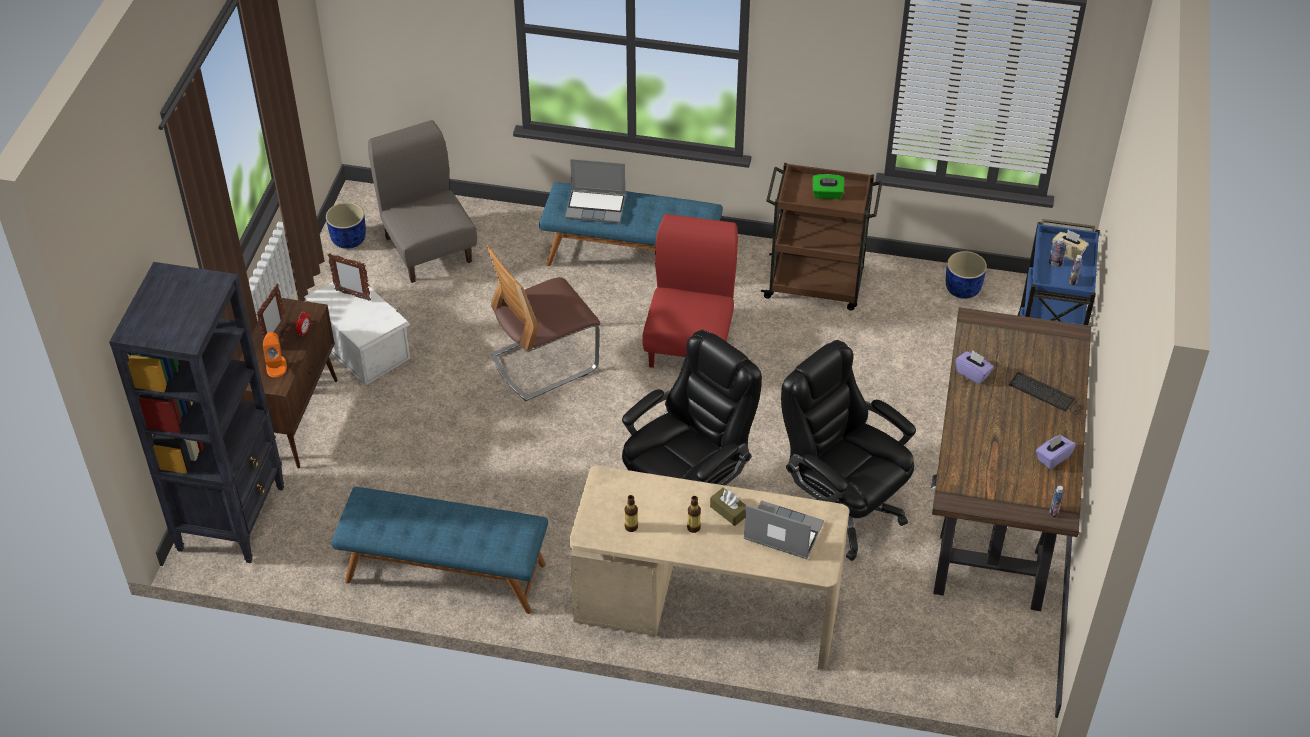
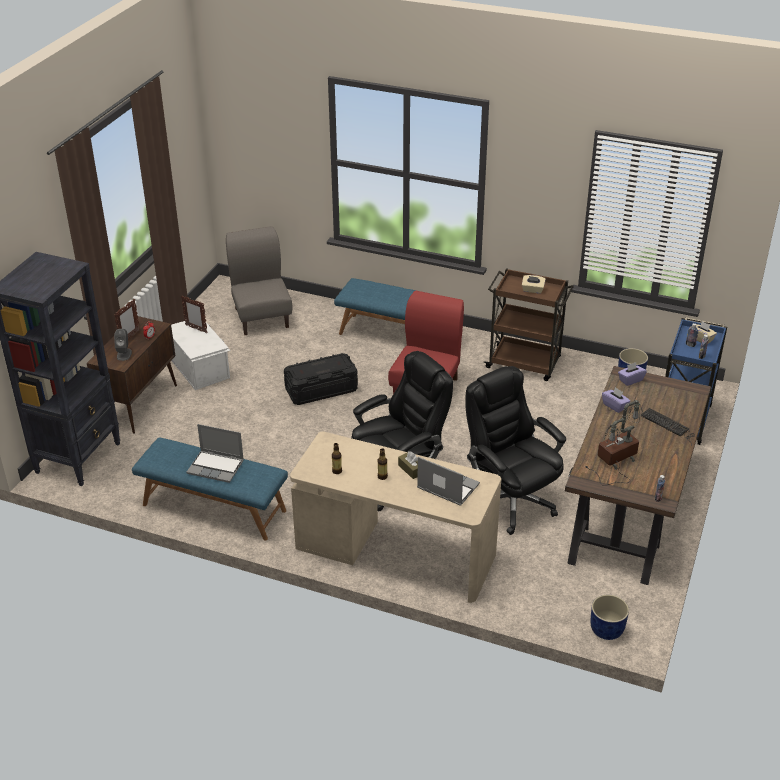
camera: 10 degrees right, 10 degrees down
(276, 366) = (124, 354): orange speaker -> grey speaker
(348, 239) = (210, 307): blue planter -> blue planter (606, 629)
(544, 363) = (321, 390): chair -> black storage box
(596, 207) = (375, 293): laptop -> laptop (216, 467)
(827, 194) = (532, 290): green tissue box -> beige tissue box
(989, 464) = (615, 462): none -> table lamp
(1053, 458) = (664, 464): purple tissue box -> purple tissue box (630, 380)

